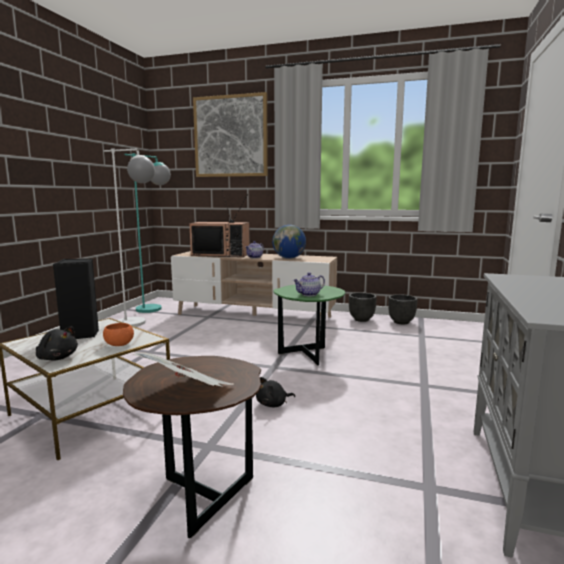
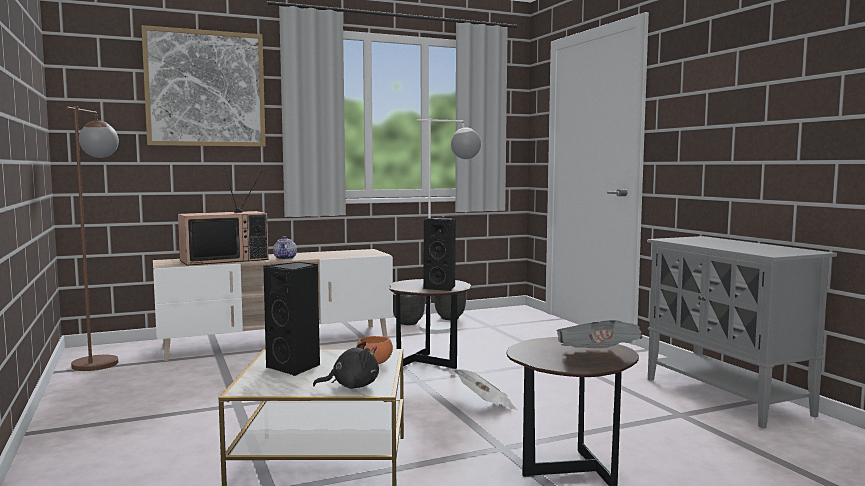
camera: 40 degrees left, 5 degrees down
(139, 324) = (134, 383): white floor lamp -> white floor lamp (448, 328)
(156, 307) = (101, 360): turquoise floor lamp -> brown floor lamp
(273, 404) = (485, 406): black plush toy -> newspaper
(289, 258) = (330, 255): globe -> none
(308, 356) = (430, 364): green side table -> brown side table
(309, 294) = (442, 288): teapot -> black speaker

